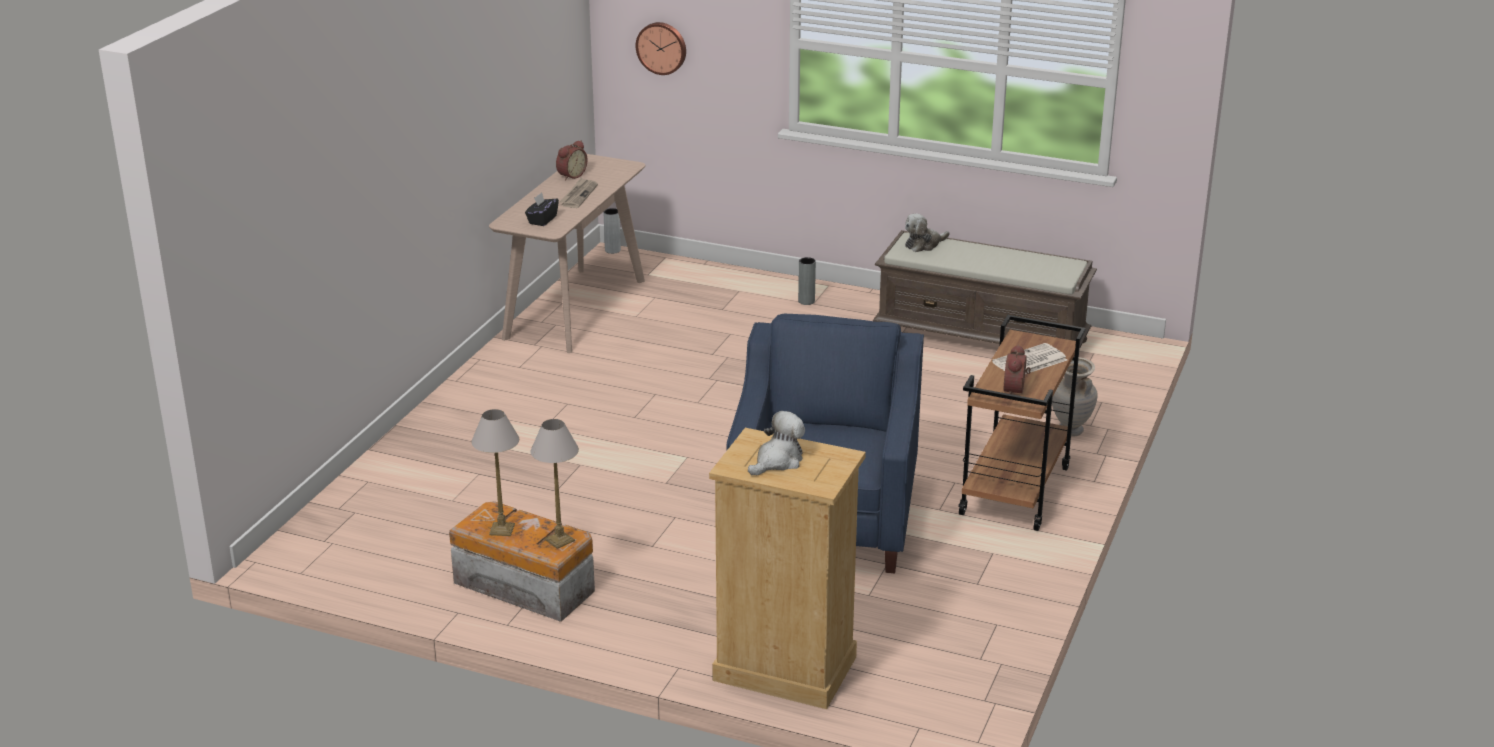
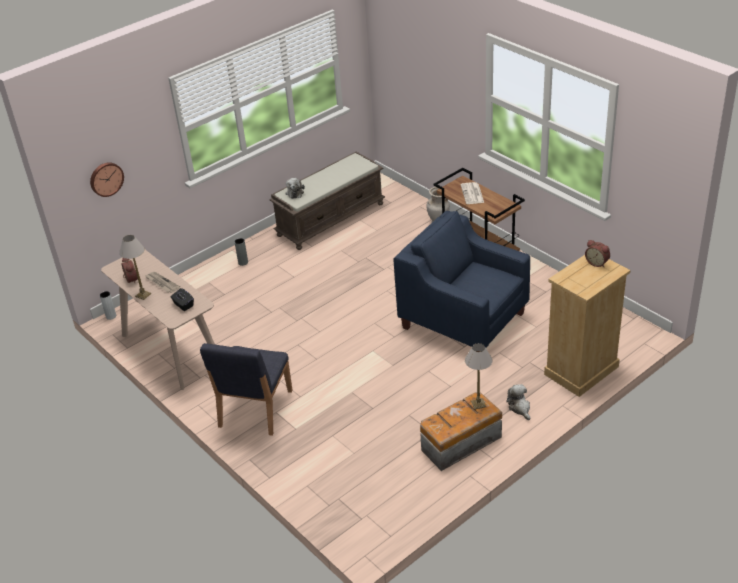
camera: 60 degrees left, 10 degrees up
(496, 401) = (255, 409): none -> blue chair
(502, 529) = (454, 423): table lamp -> table lamp (143, 294)
(778, 461) = (587, 277): plush toy -> plush toy (520, 408)
(1016, 390) = (496, 205): alarm clock -> alarm clock (597, 262)

